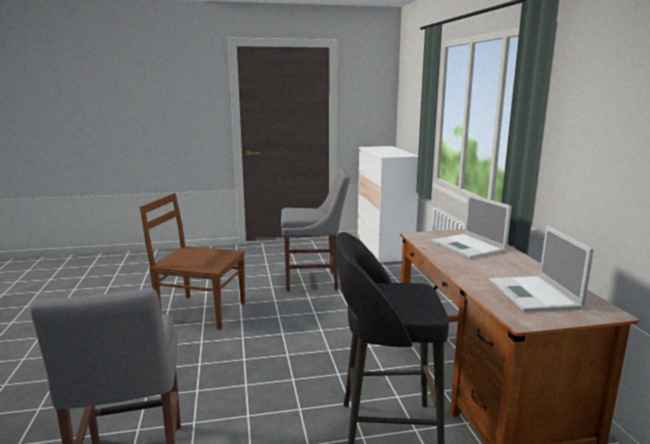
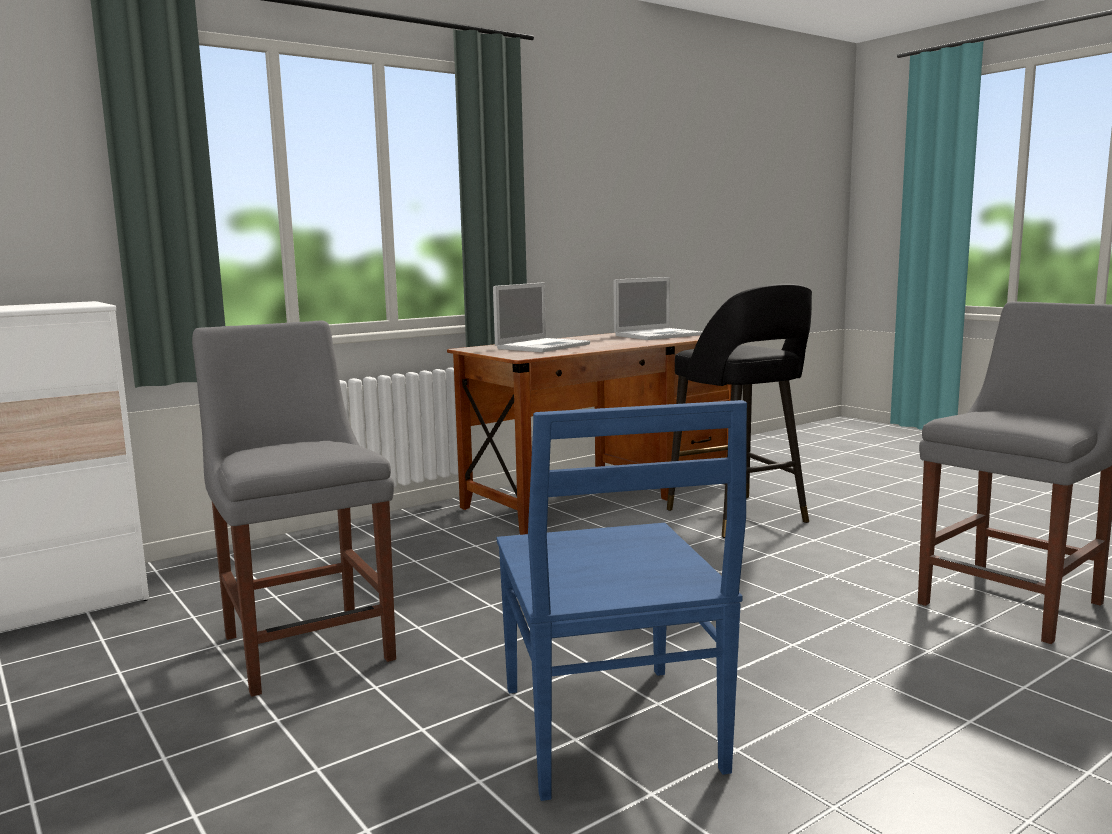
camera: 115 degrees left, 5 degrees down
(200, 311) = (610, 731): brown chair -> blue chair

